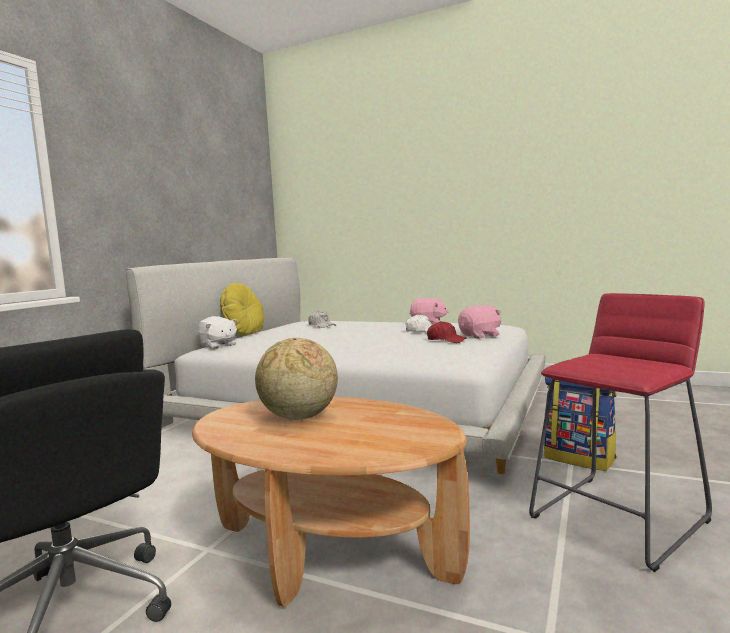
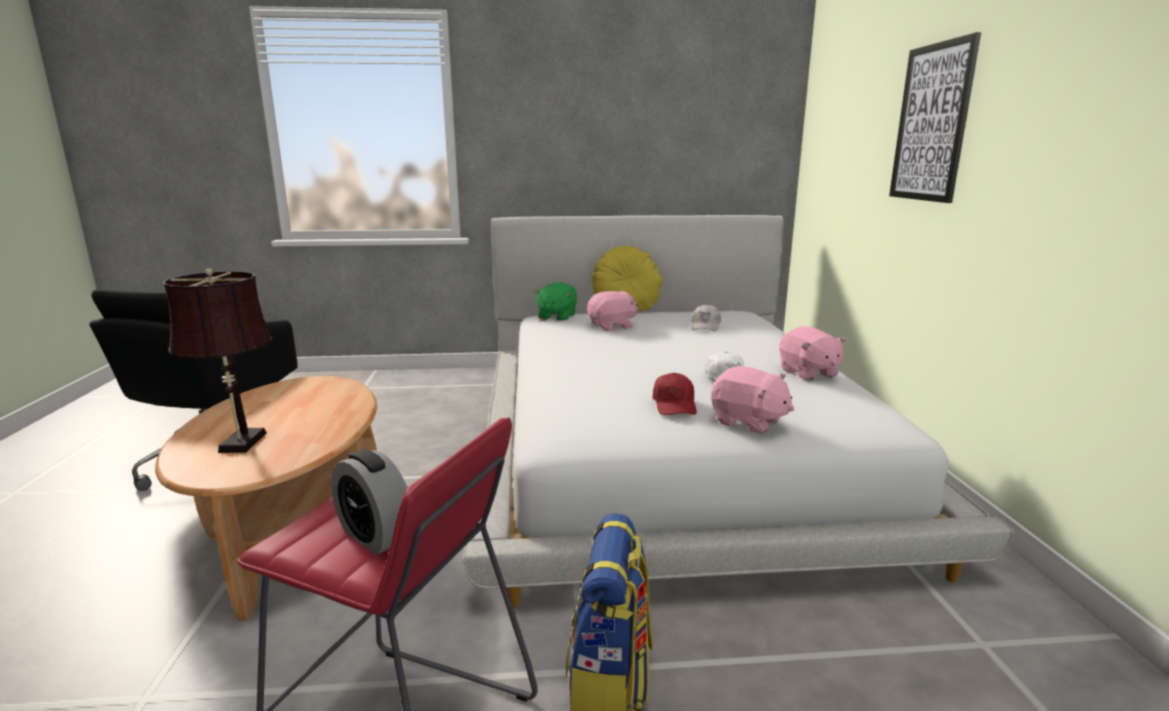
camera: 60 degrees right, 10 degrees up
(218, 346) = (556, 316): white plush toy -> green plush toy
(280, 337) = (612, 326): none -> pink plush toy
(298, 417) = (298, 408): globe -> none
(368, 435) = (240, 445): none -> brown table lamp
(409, 193) = (932, 123): none -> picture
(632, 363) = (375, 535): none -> alarm clock

